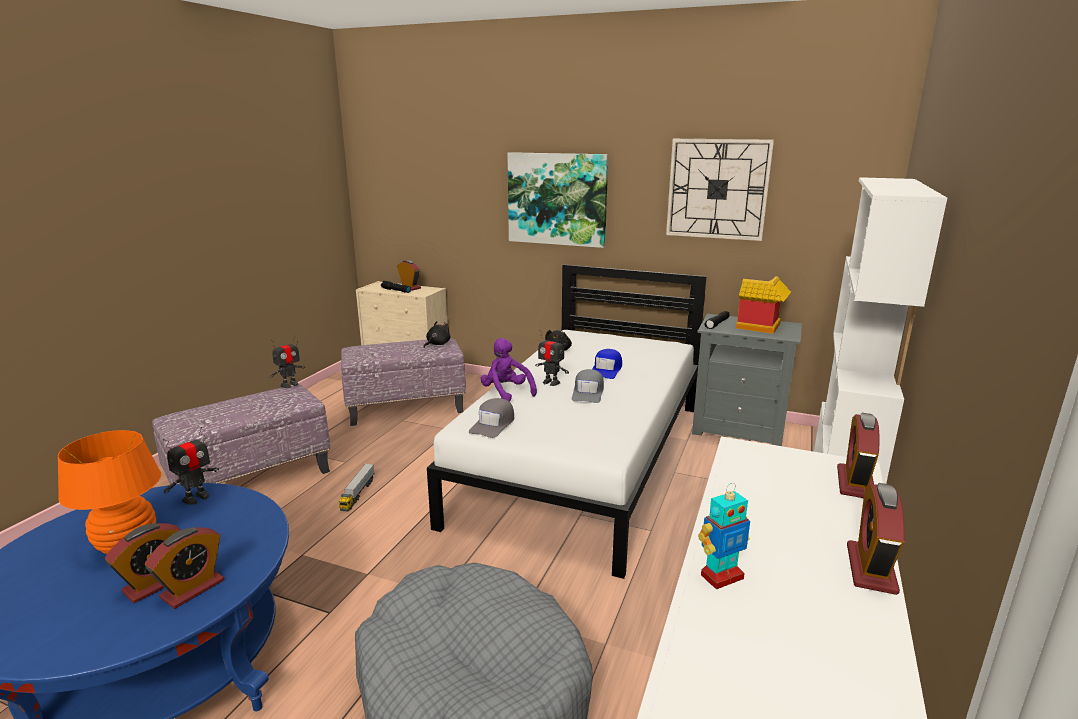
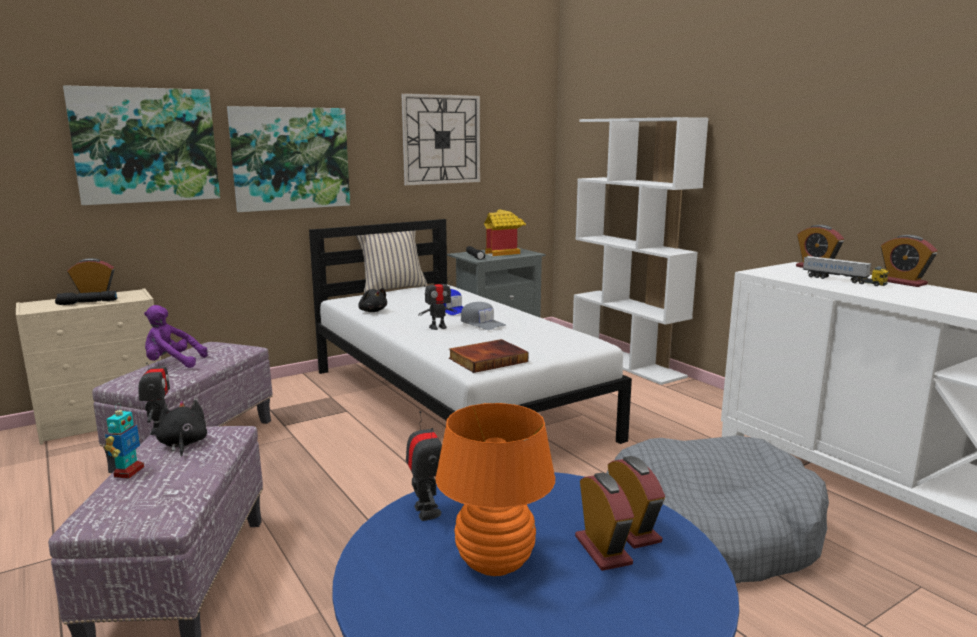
camera: 55 degrees left, 5 degrees down
(358, 494) = (342, 515): toy truck -> toy truck (843, 280)
(437, 344) = (218, 347): black plush toy -> black plush toy (183, 444)
(454, 182) = (146, 145): none -> picture
(493, 424) = (487, 359): grey cap -> book
(506, 393) = (429, 343): purple plush toy -> purple plush toy (172, 363)
(634, 334) = (392, 288): none -> beige pillow
(721, 576) = (901, 299): toy robot -> toy robot (128, 472)

